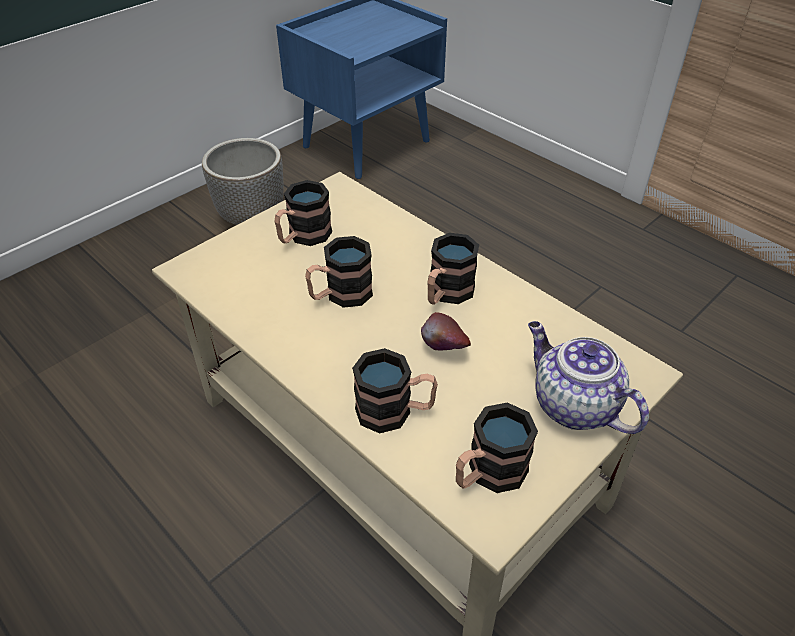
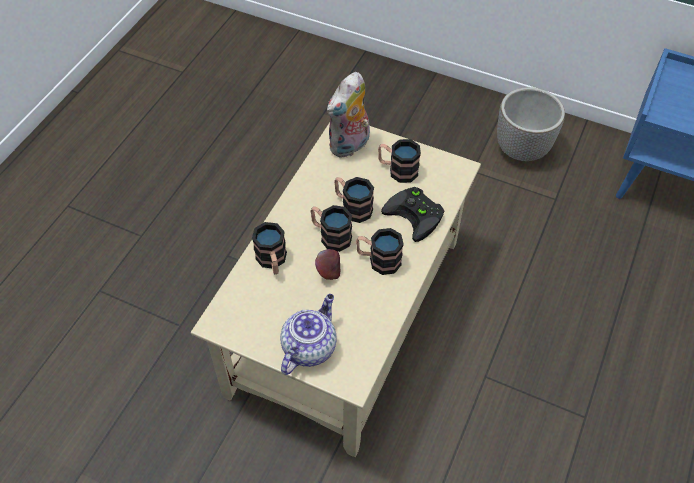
camera: 70 degrees right, 10 degrees up
(227, 269) = (350, 146): none -> plush toy
(390, 240) = (417, 215): none -> black game controller
(488, 474) = (245, 314): mug -> mug (330, 235)

